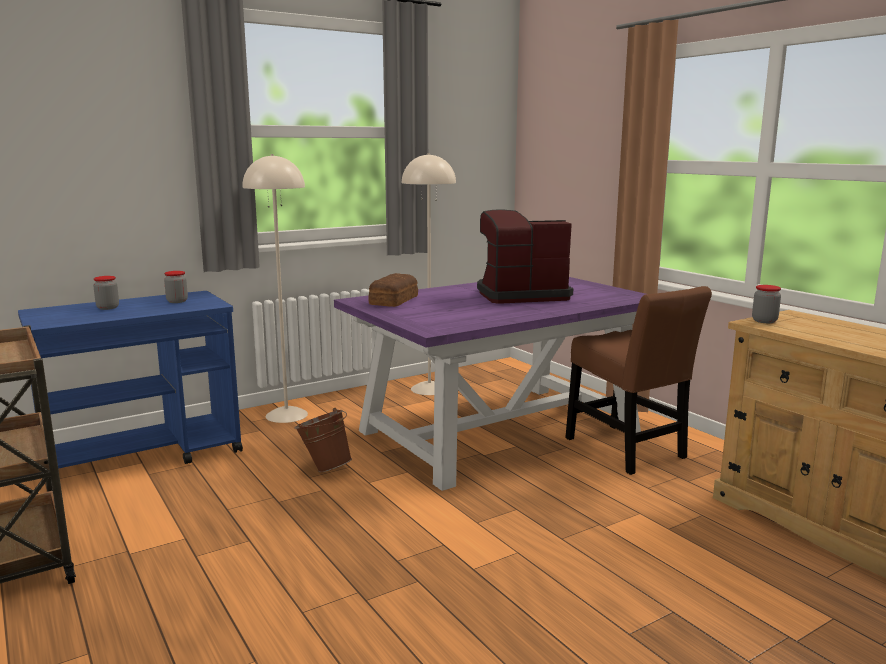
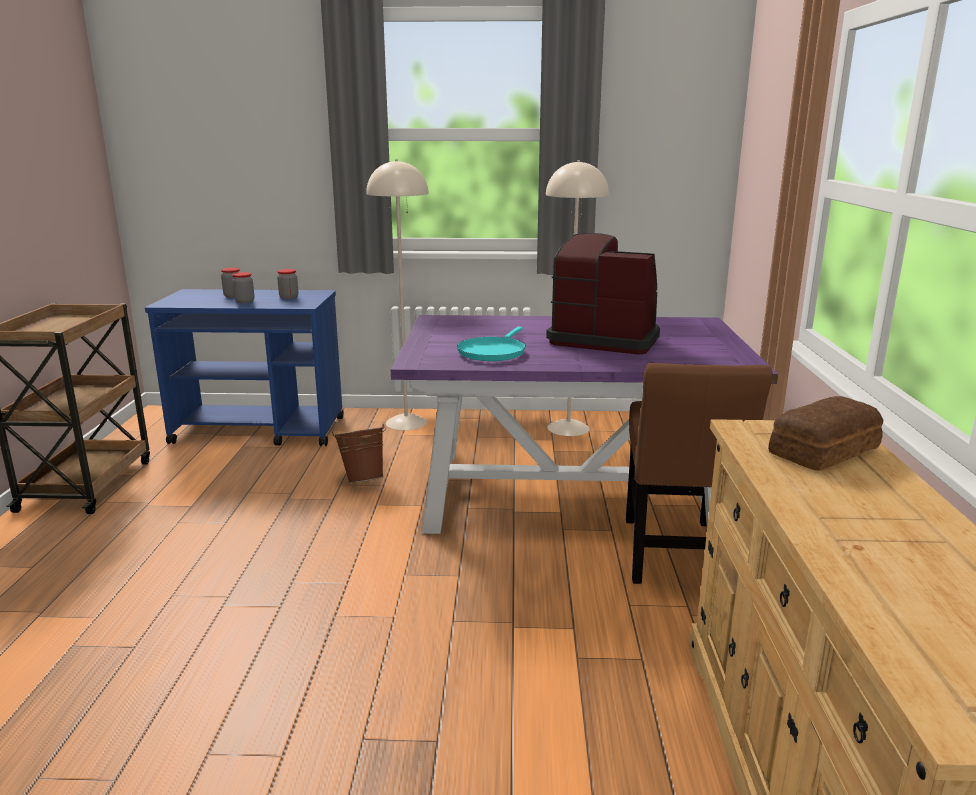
camera: 35 degrees right, 5 degrees up
(392, 300) = (463, 324): bread -> bread (820, 450)
(468, 314) = (493, 352): none -> turquoise frying pan
(764, 321) = (762, 429): jar -> jar (244, 301)

